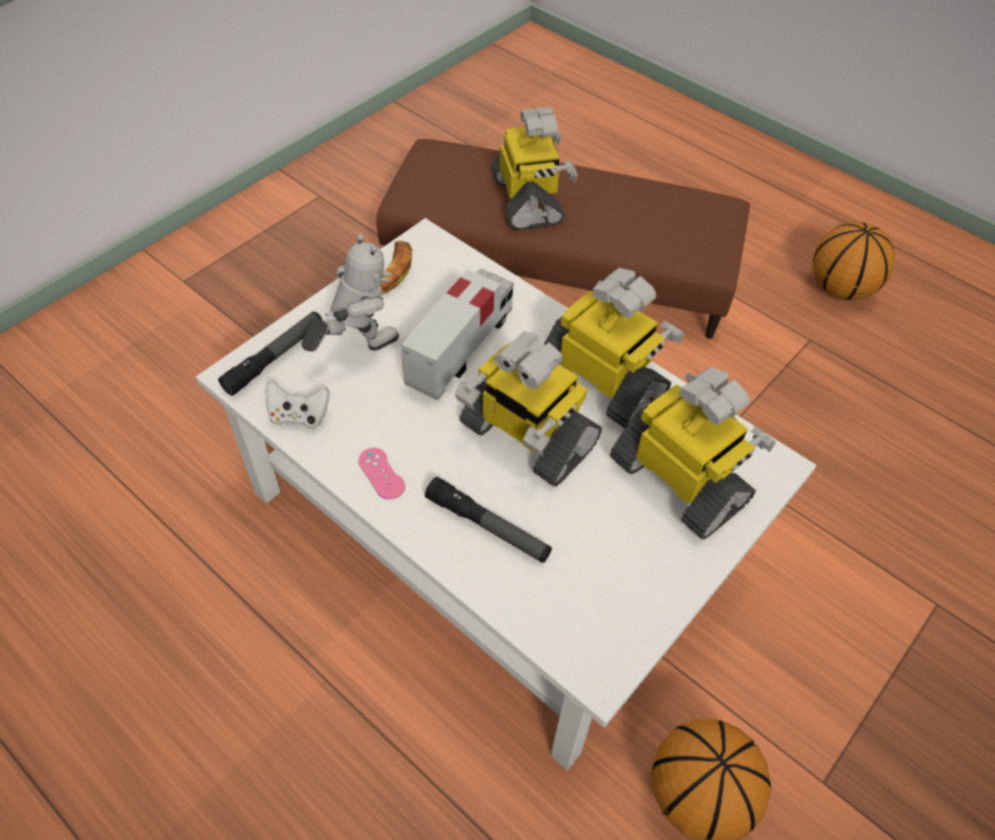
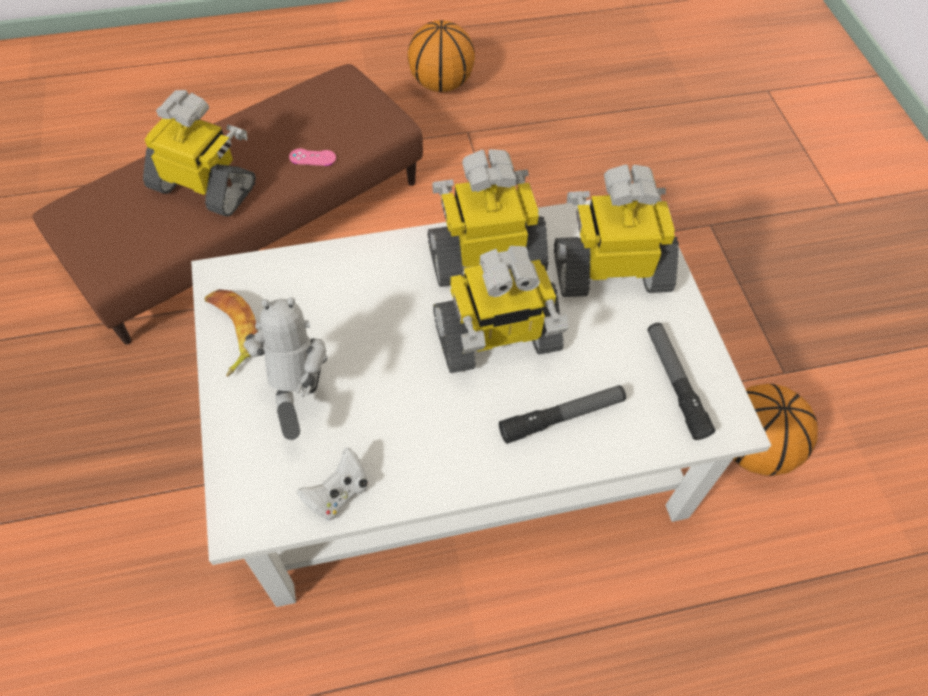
camera: 55 degrees left, 5 degrees up
(275, 358) = (250, 476): flashlight -> flashlight (675, 384)
(381, 473) = (453, 463): pink game controller -> pink game controller (312, 157)
(460, 348) = (369, 327): toy truck -> none

